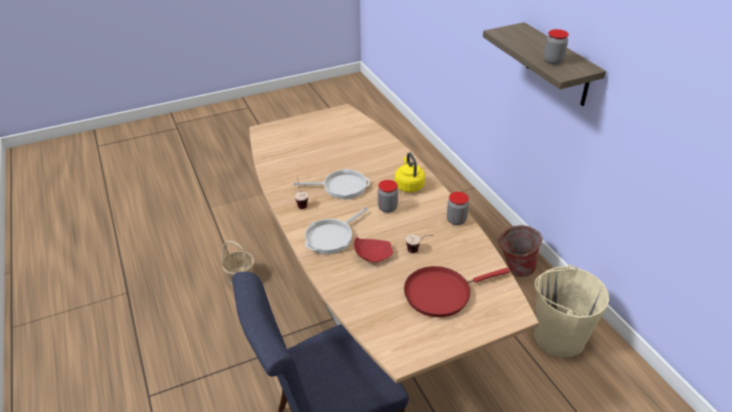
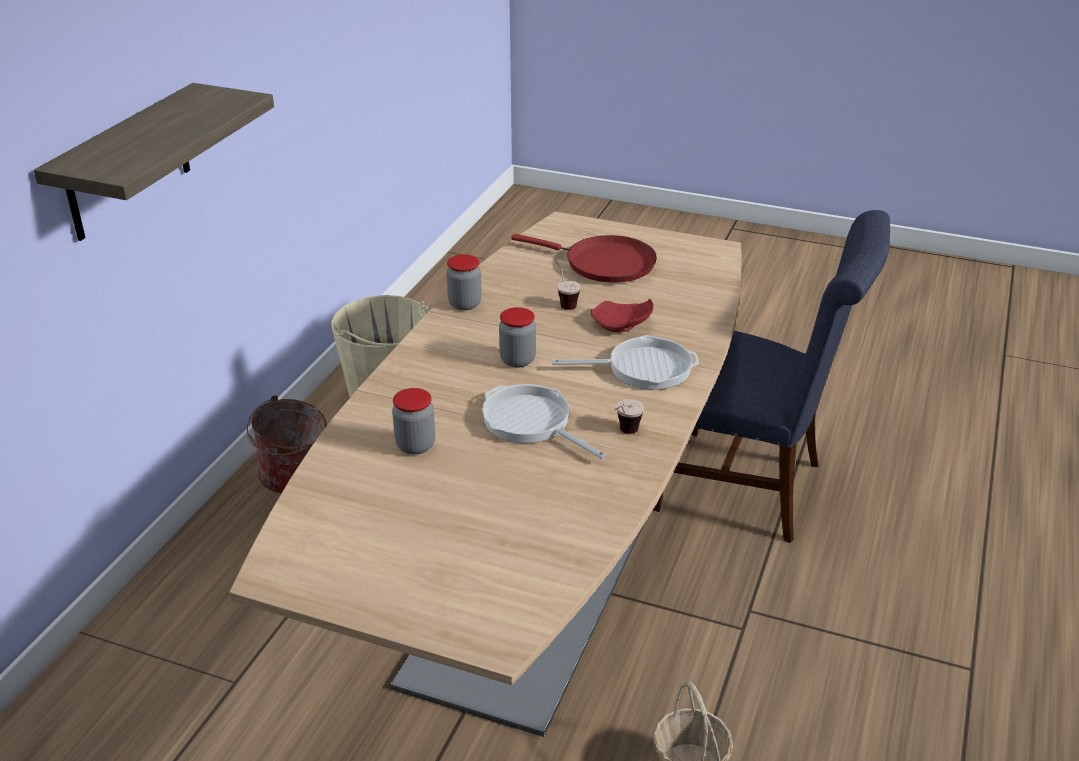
camera: 135 degrees left, 5 degrees down
(408, 185) = (438, 369): yellow kettle -> none
(553, 61) = (201, 112): jar -> jar (415, 445)

